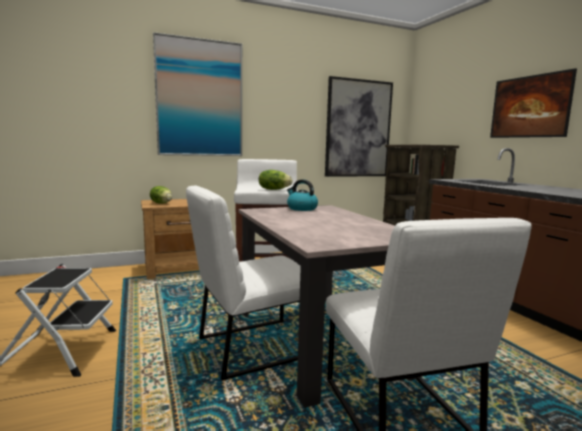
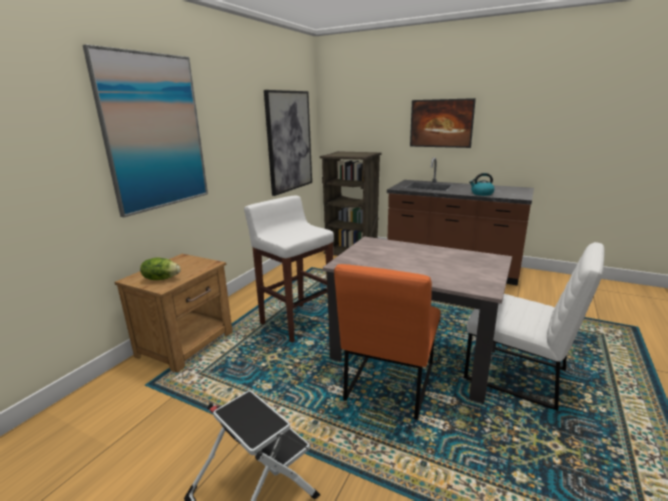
camera: 40 degrees left, 10 degrees up
(252, 347) = (388, 384): white chair -> orange chair
(274, 189) = (308, 233): lettuce -> none
(301, 208) = (363, 249): kettle -> kettle (481, 193)

